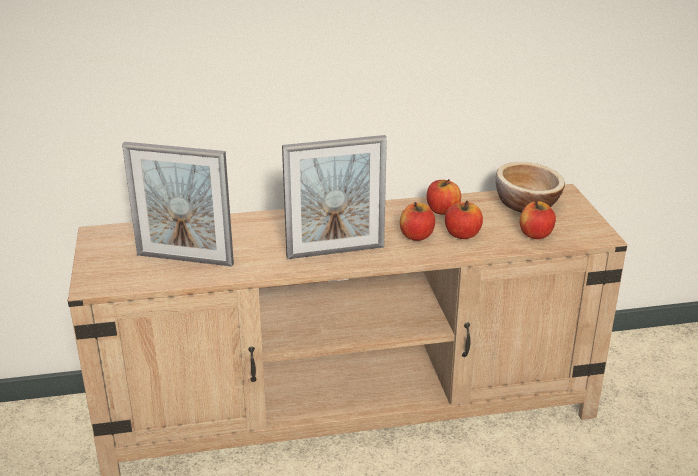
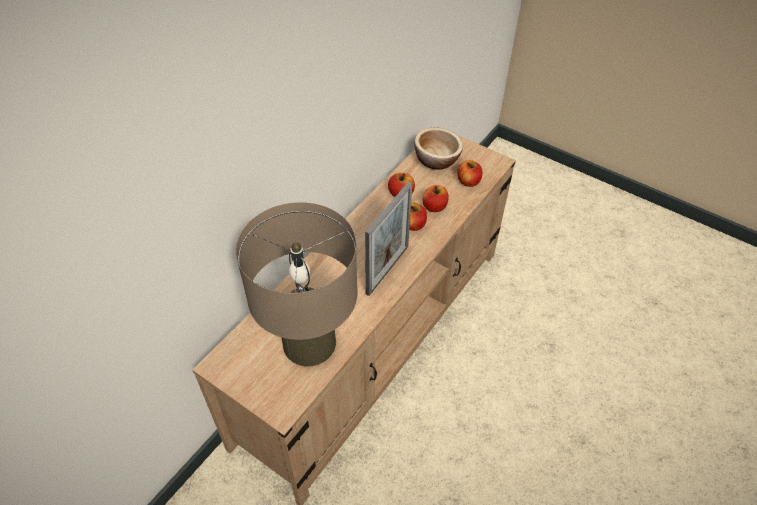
camera: 45 degrees left, 20 degrees up
(185, 259) = (309, 343): picture frame -> beige table lamp

